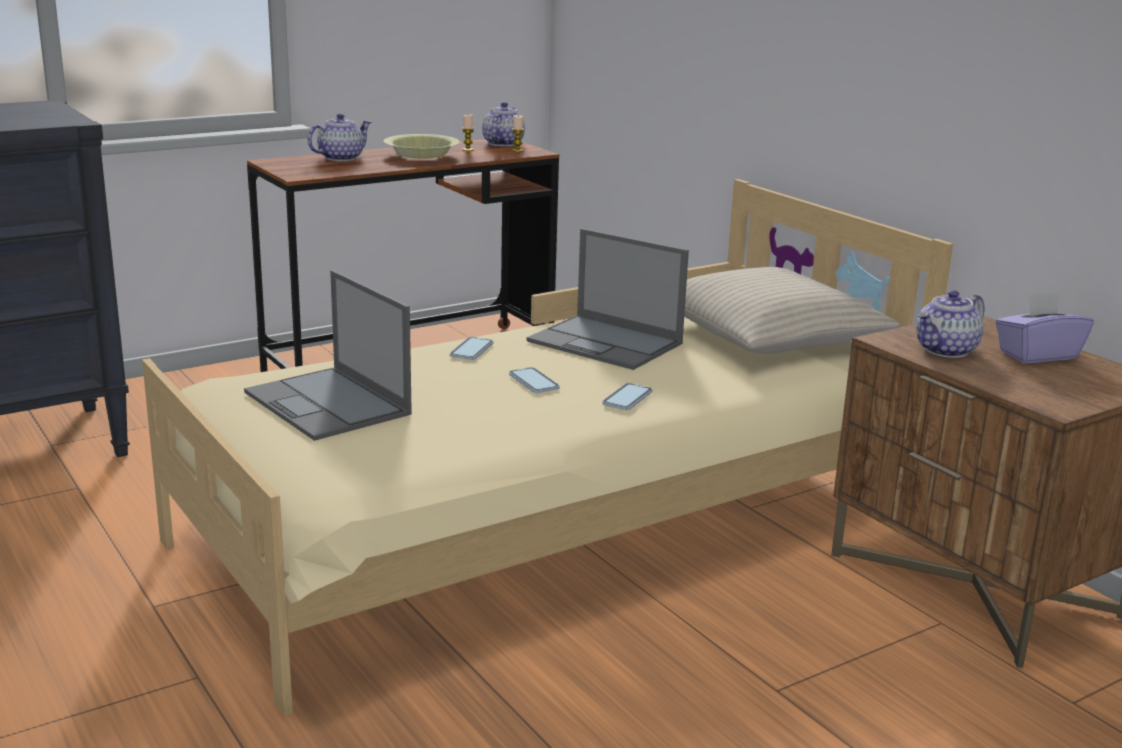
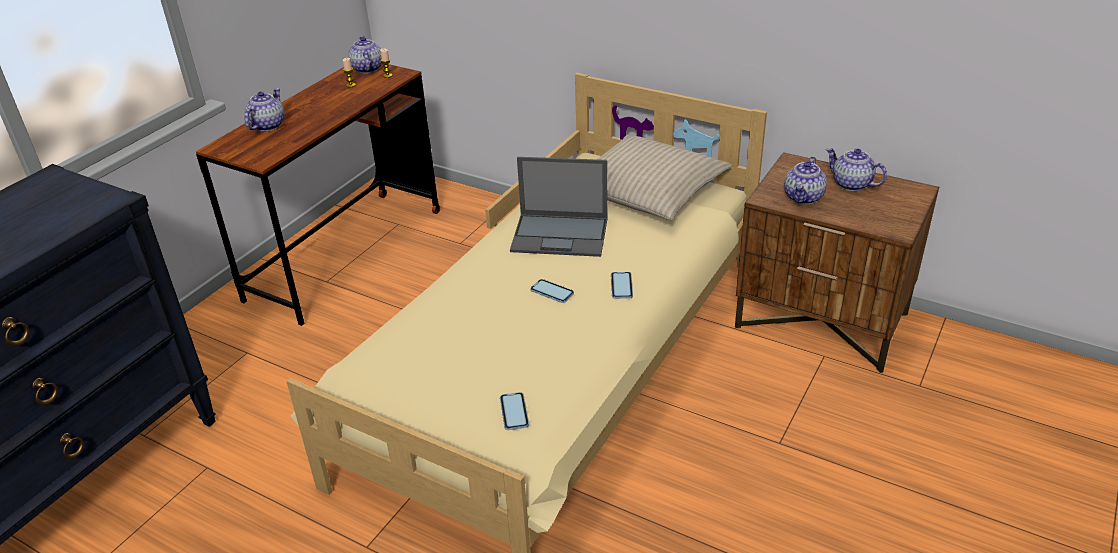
camera: 25 degrees left, 15 degrees up
(329, 404) = (442, 366): laptop -> none
(421, 155) = (324, 103): yellow bowl -> none
(471, 350) = (483, 274): phone -> phone (514, 412)
(1037, 355) = (851, 184): purple tissue box -> teapot

